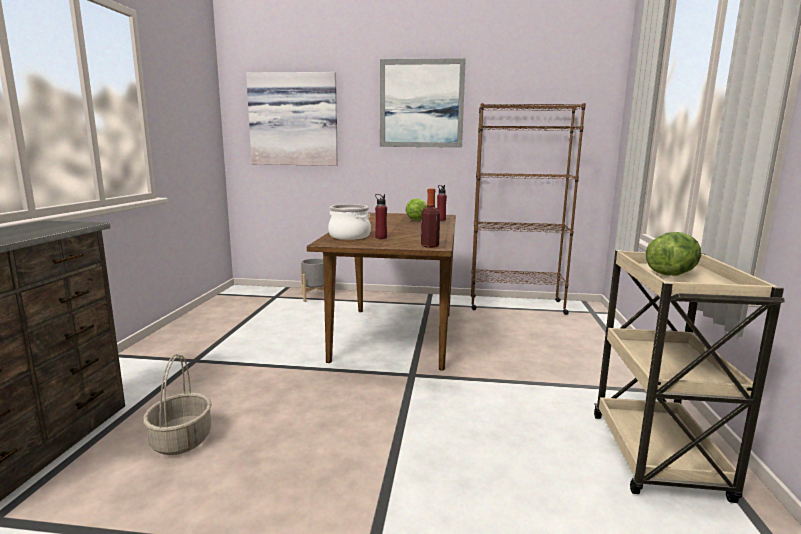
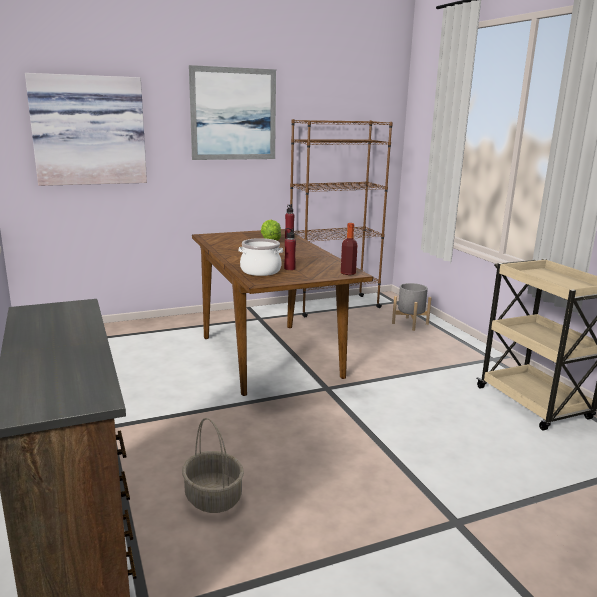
camera: 30 degrees left, 5 degrees up
(315, 297) = (138, 331): grey planter -> grey planter (410, 324)
(671, 274) = (544, 279): lettuce -> none

